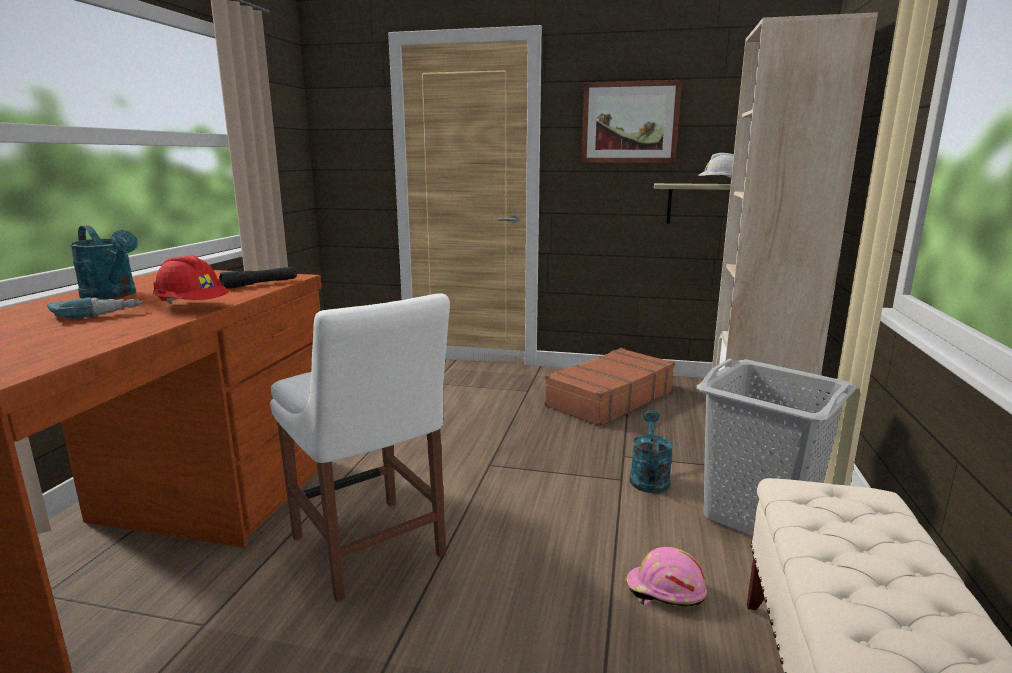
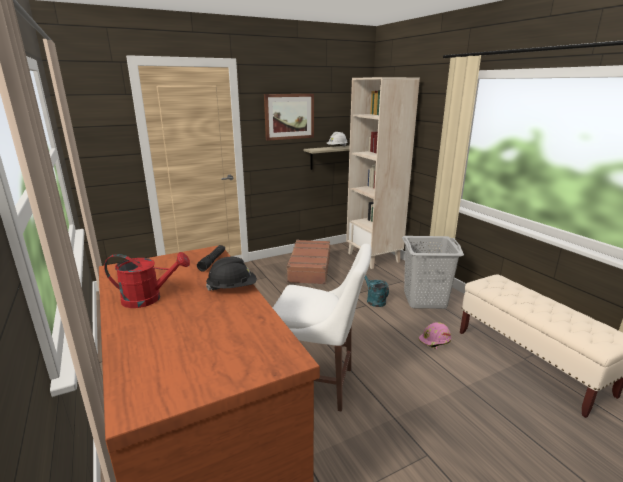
camera: 40 degrees left, 5 degrees up
(97, 313) = (191, 312): power drill -> none
(113, 295) = (149, 298): turquoise watering can -> red watering can
(193, 307) = (232, 288): red hard hat -> black hard hat

